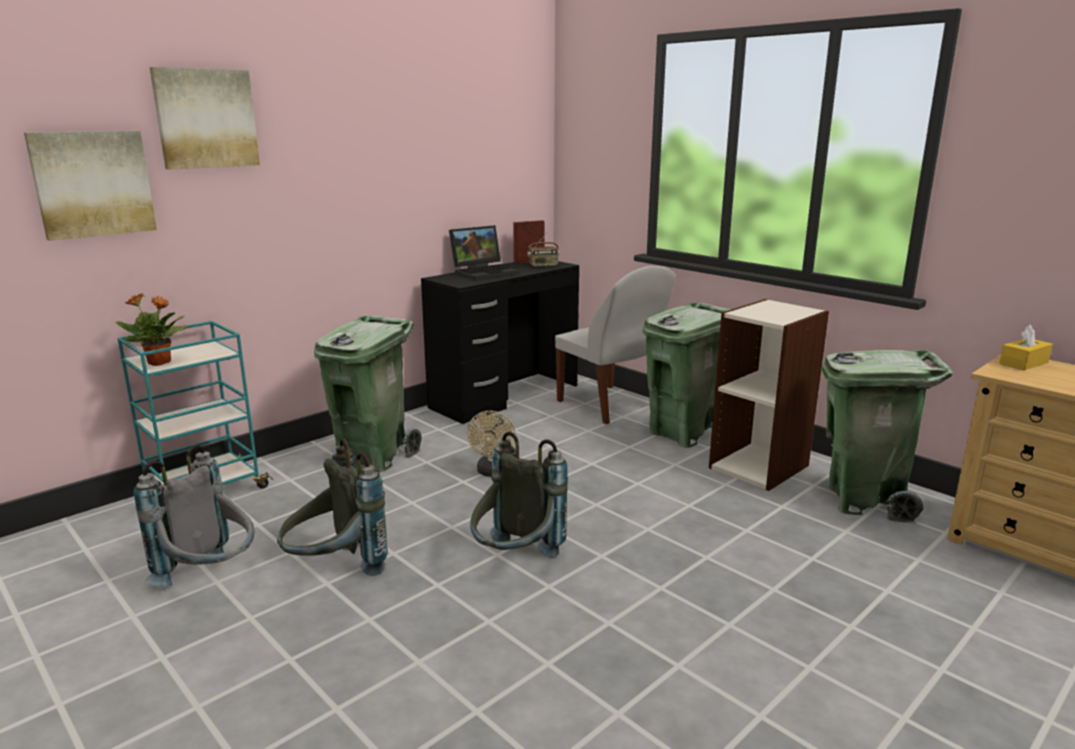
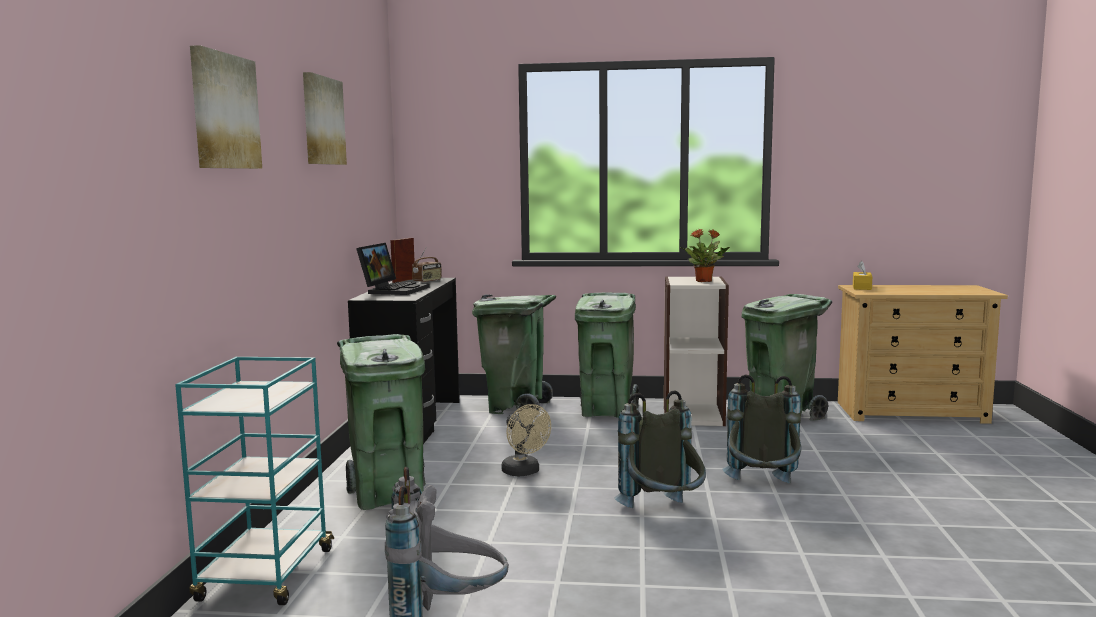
camera: 40 degrees left, 10 degrees down
(93, 184) = (152, 182): picture -> picture (322, 121)
(160, 363) = (249, 403): potted plant -> potted plant (704, 281)
(335, 570) = (545, 572): grey backpack -> grey backpack (762, 489)
(610, 405) = (516, 408): white chair -> green trash can

